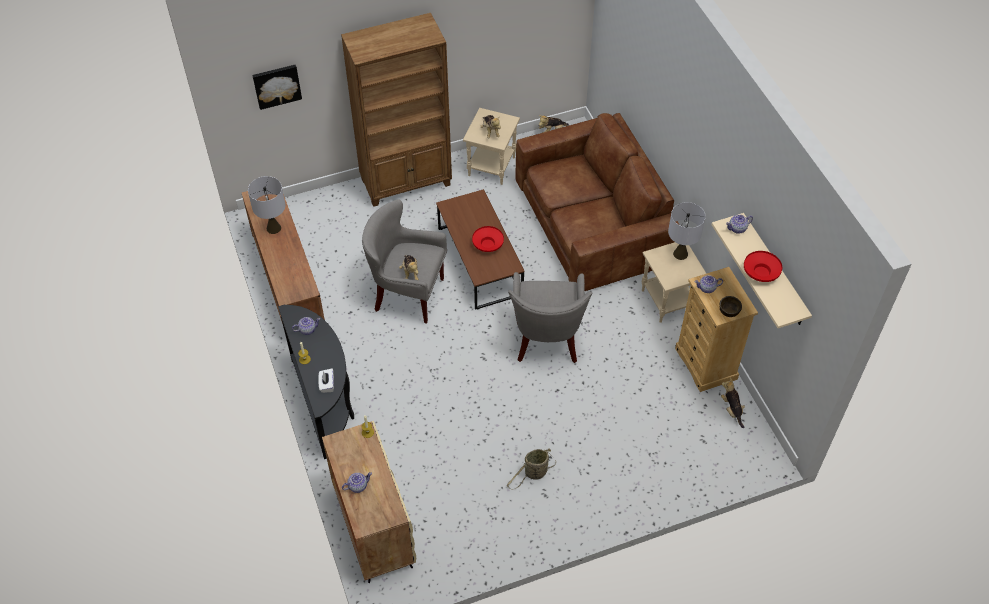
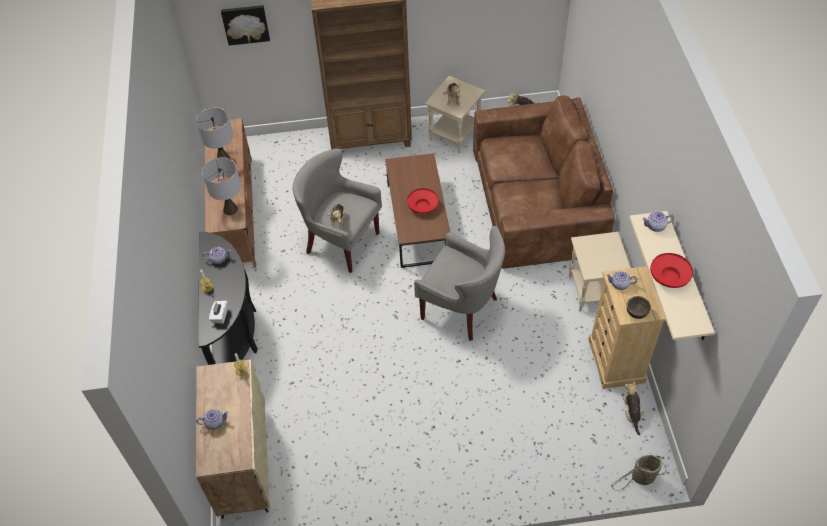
camera: 15 degrees right, 0 degrees up
(534, 473) = (413, 440): basket -> basket (641, 478)
(546, 341) = (461, 310): grey armchair -> grey armchair turned 75 degrees counterclockwise
(680, 254) = (609, 245): grey table lamp -> grey table lamp (230, 209)

